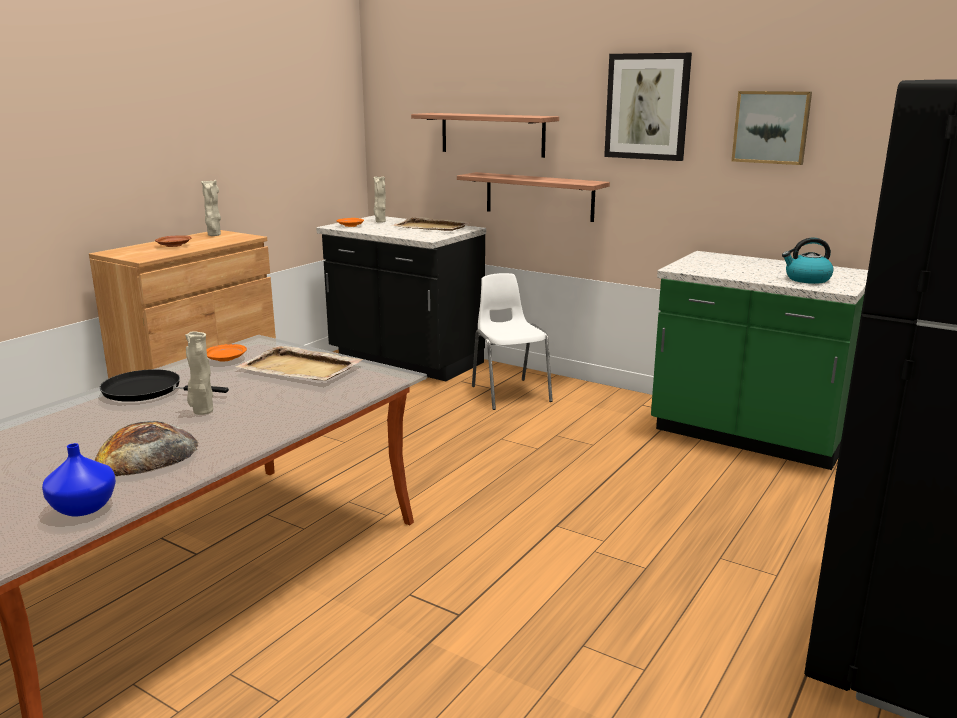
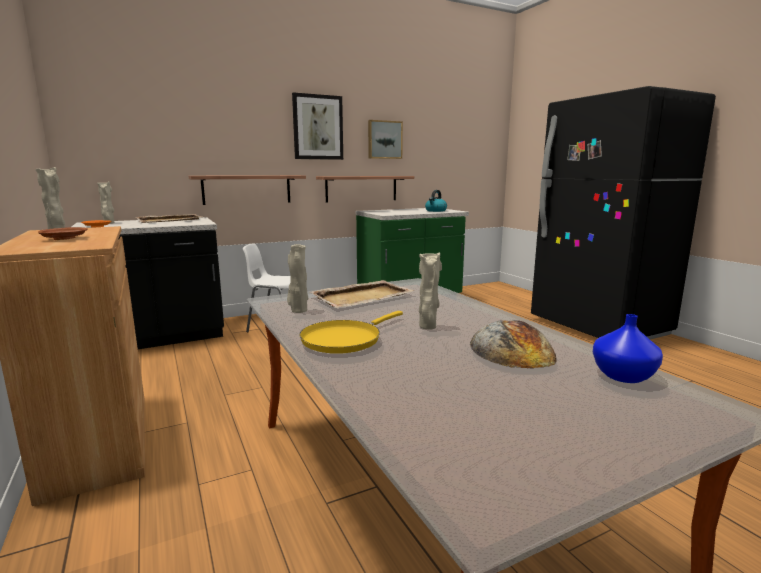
camera: 60 degrees left, 5 degrees down
(148, 391) = (345, 339): black frying pan -> yellow frying pan
(226, 359) = (298, 311): orange plate -> beige vase
(492, 134) = (201, 146): shelf -> shelf (361, 188)

